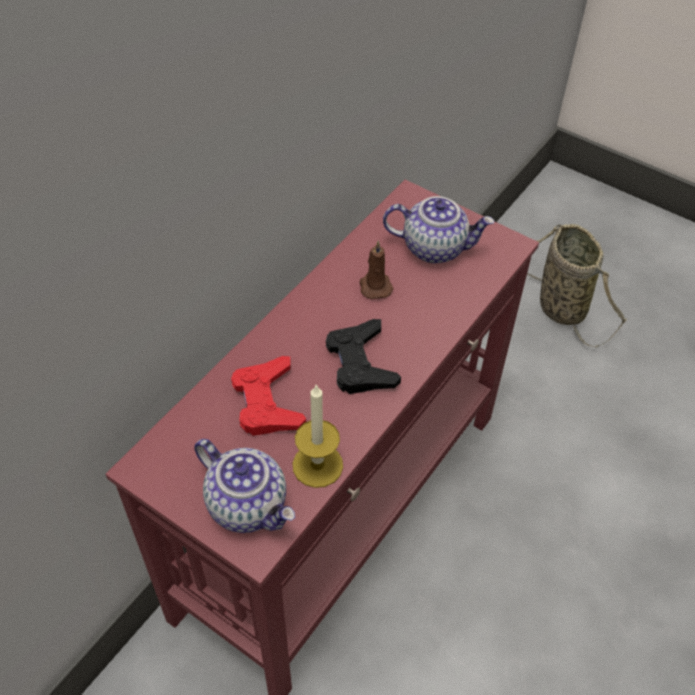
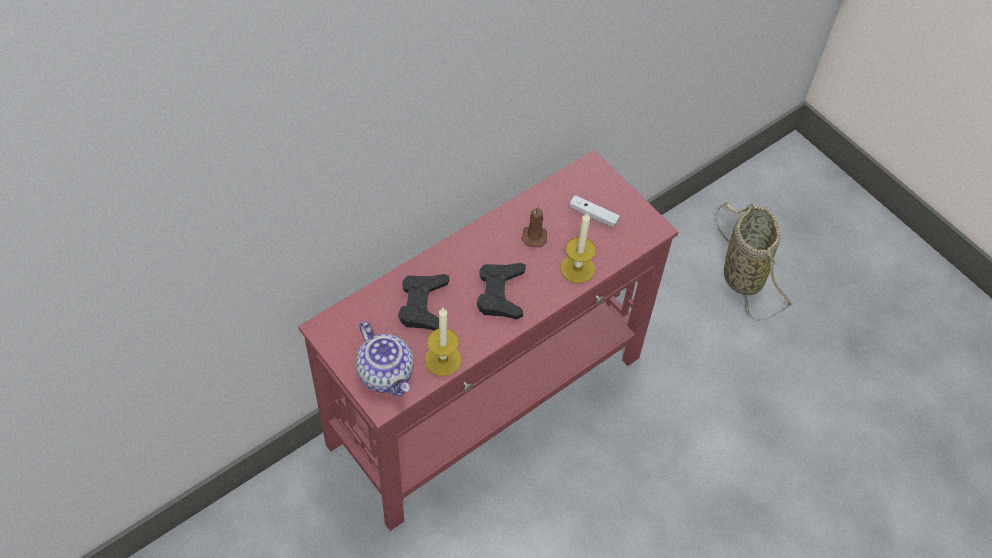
camera: 15 degrees right, 5 degrees up
(267, 402) = (423, 305): red game controller -> black game controller
(435, 247) = (593, 215): teapot -> white game controller
(442, 310) = (577, 268): none -> candle

